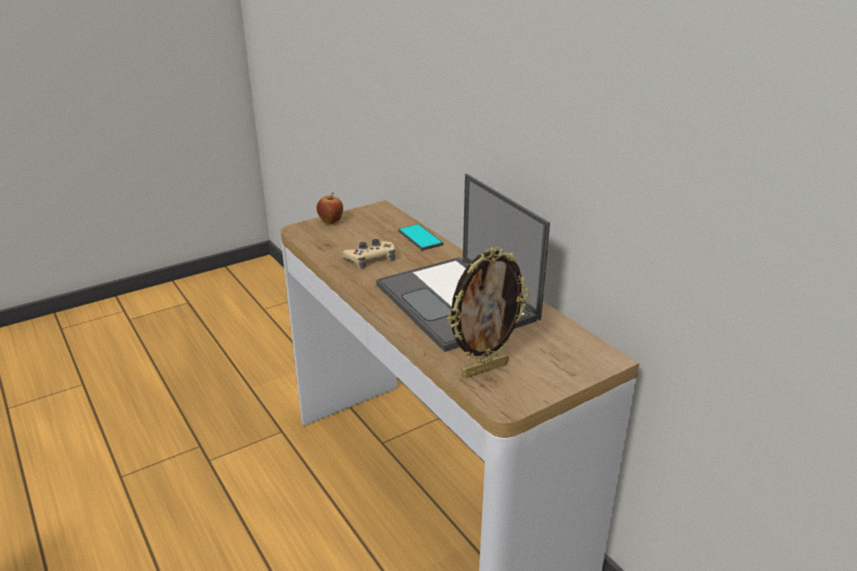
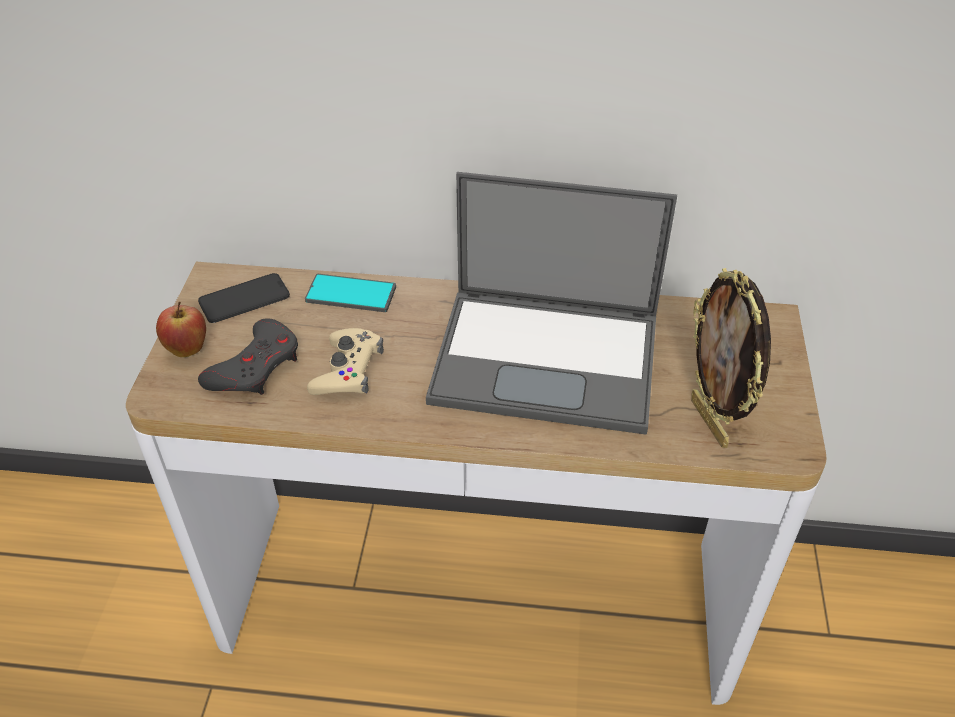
camera: 50 degrees left, 15 degrees up
(342, 239) = (255, 366): none -> grey game controller
(378, 218) = (244, 299): none -> phone
(484, 369) = (711, 422): picture frame -> picture frame turned 150 degrees clockwise

